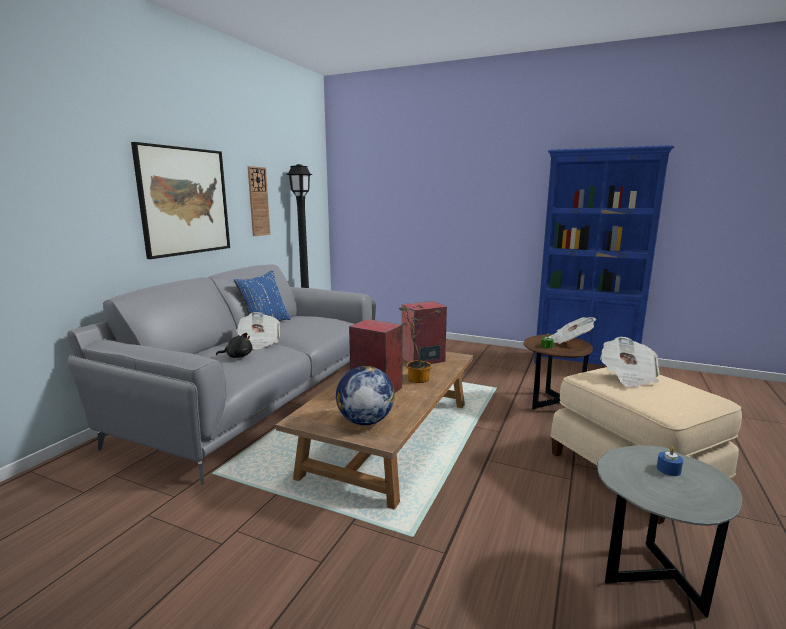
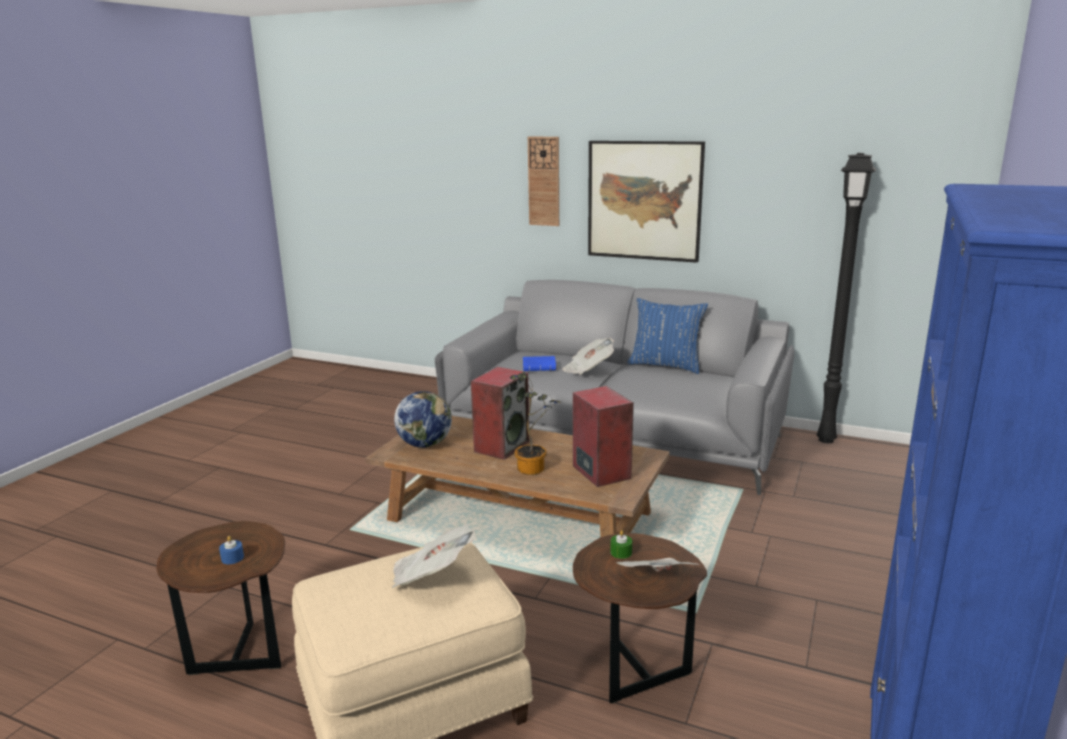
camera: 90 degrees right, 5 degrees up
(237, 356) = (540, 367): black plush toy -> blue book
(258, 201) = (772, 207): wall clock -> wall clock (544, 181)
(648, 581) = (240, 652): grey side table -> brown side table

